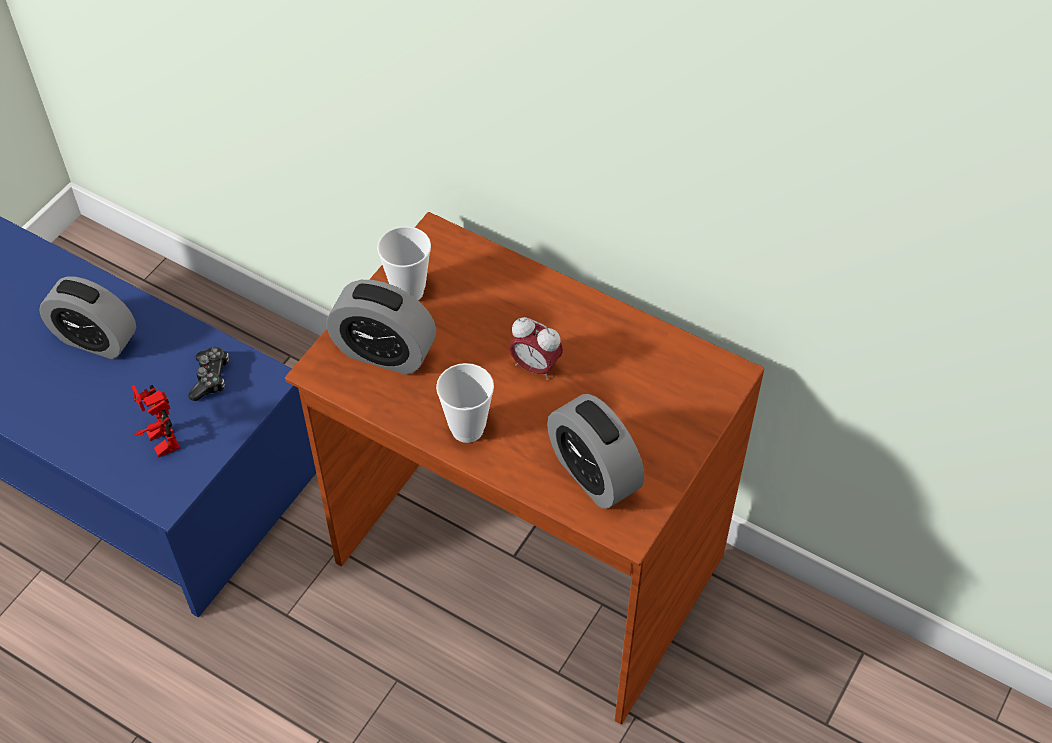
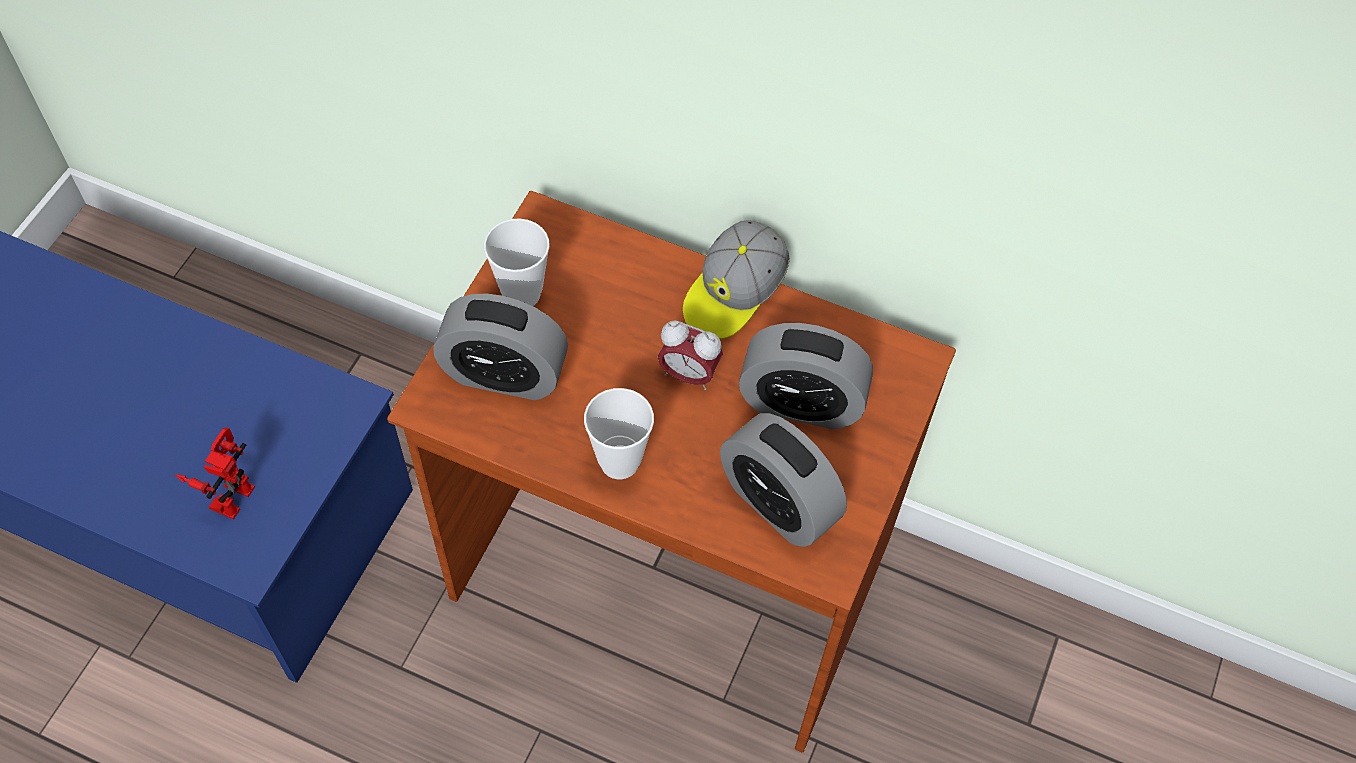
camera: 10 degrees left, 5 degrees up
(96, 339) = (134, 373): alarm clock -> alarm clock (801, 402)
(157, 440) = (229, 493): toy robot -> toy robot turned 60 degrees clockwise
(211, 378) = (282, 408): game controller -> none
(583, 307) = (733, 294): none -> cap

